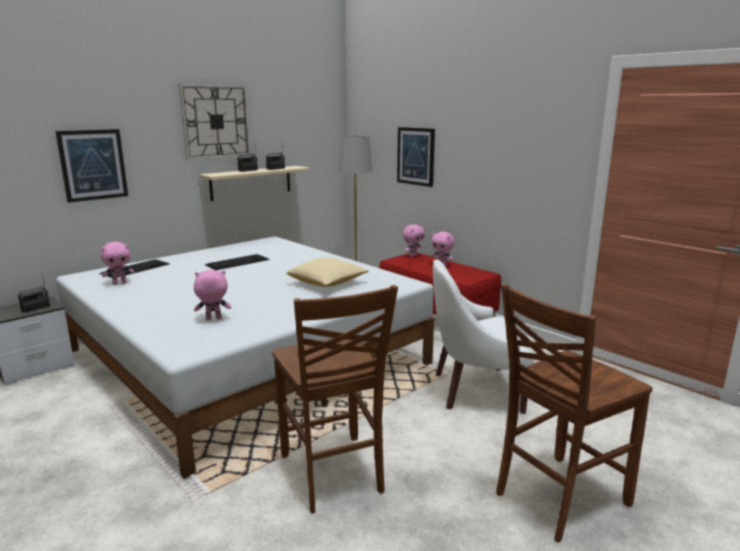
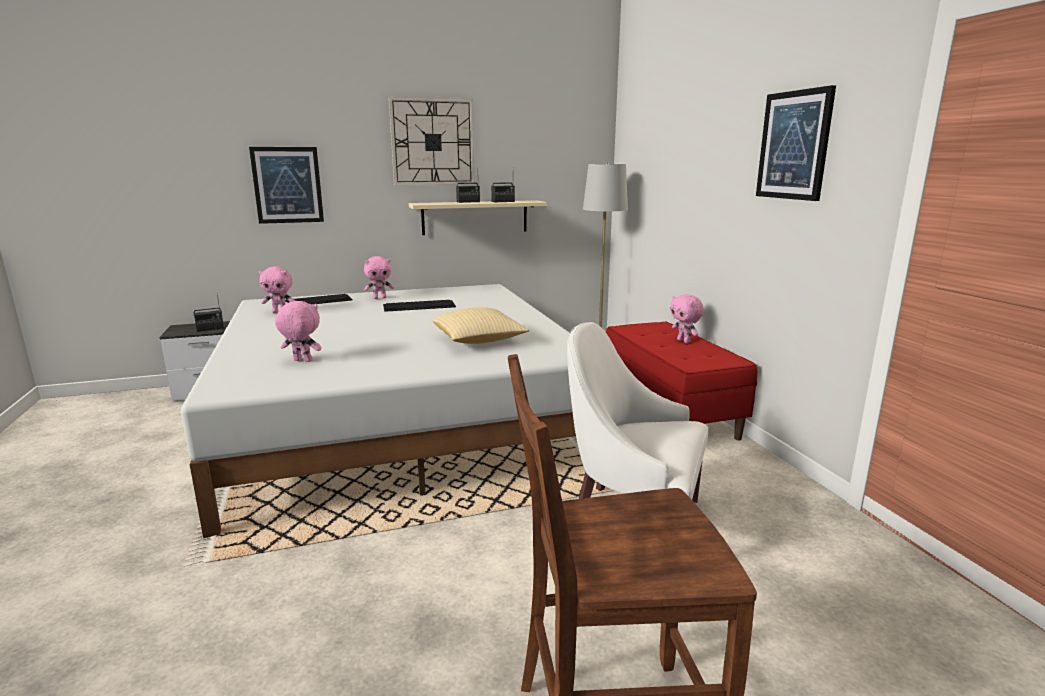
camera: 25 degrees right, 0 degrees up
(332, 474) = (347, 583): brown chair -> none
(413, 256) = (657, 325): pink plush toy -> pink plush toy (380, 298)
(416, 156) = (676, 190): picture -> picture (794, 145)

